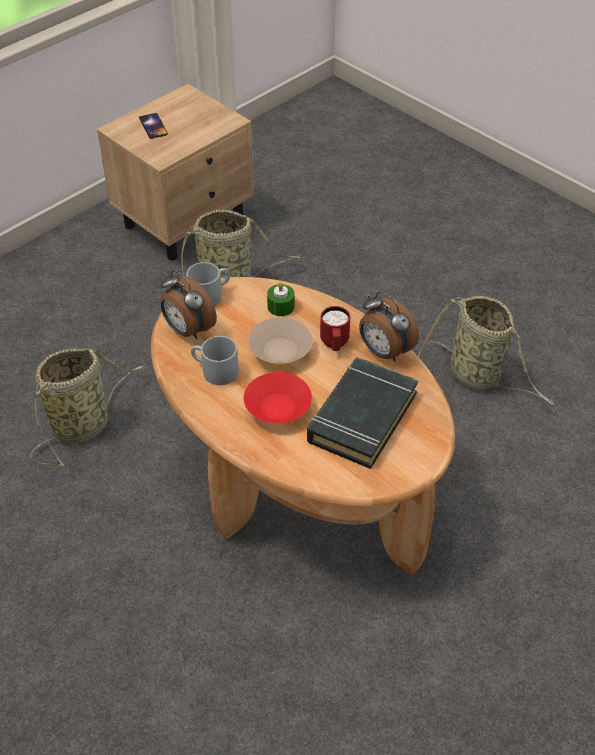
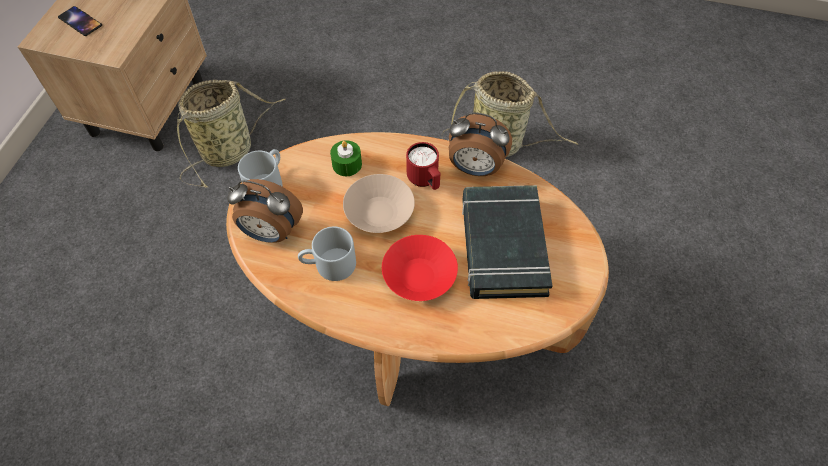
camera: 30 degrees left, 10 degrees up
(84, 424) = (177, 359): basket -> none

